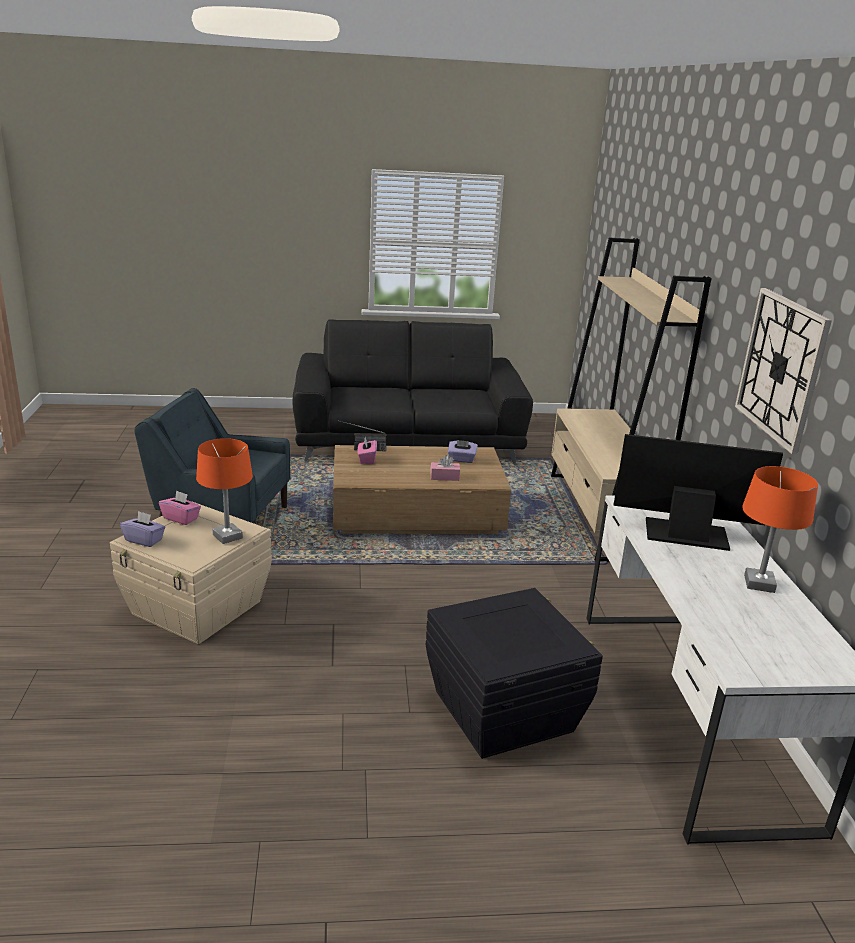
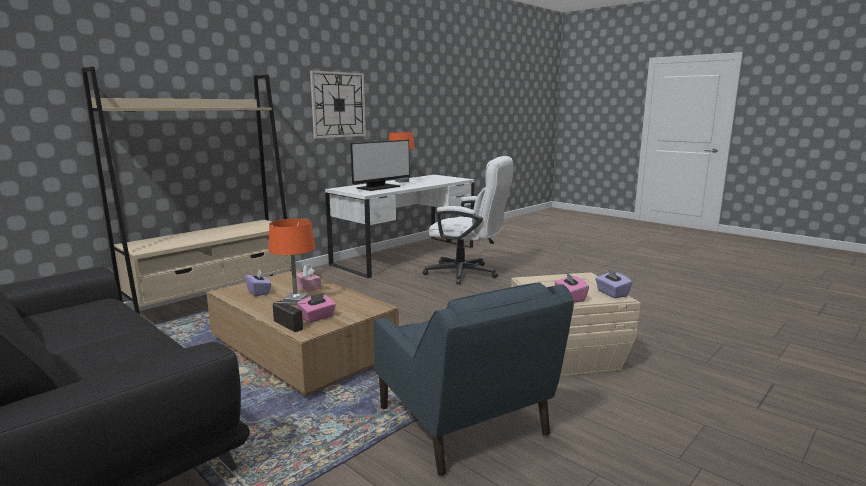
camera: 130 degrees left, 10 degrees down
(228, 536) = (547, 280): orange table lamp -> orange table lamp (295, 301)
(503, 710) = (468, 274): black storage box -> white office chair
(686, 533) = (379, 187): monitor -> monitor turned 105 degrees counterclockwise

